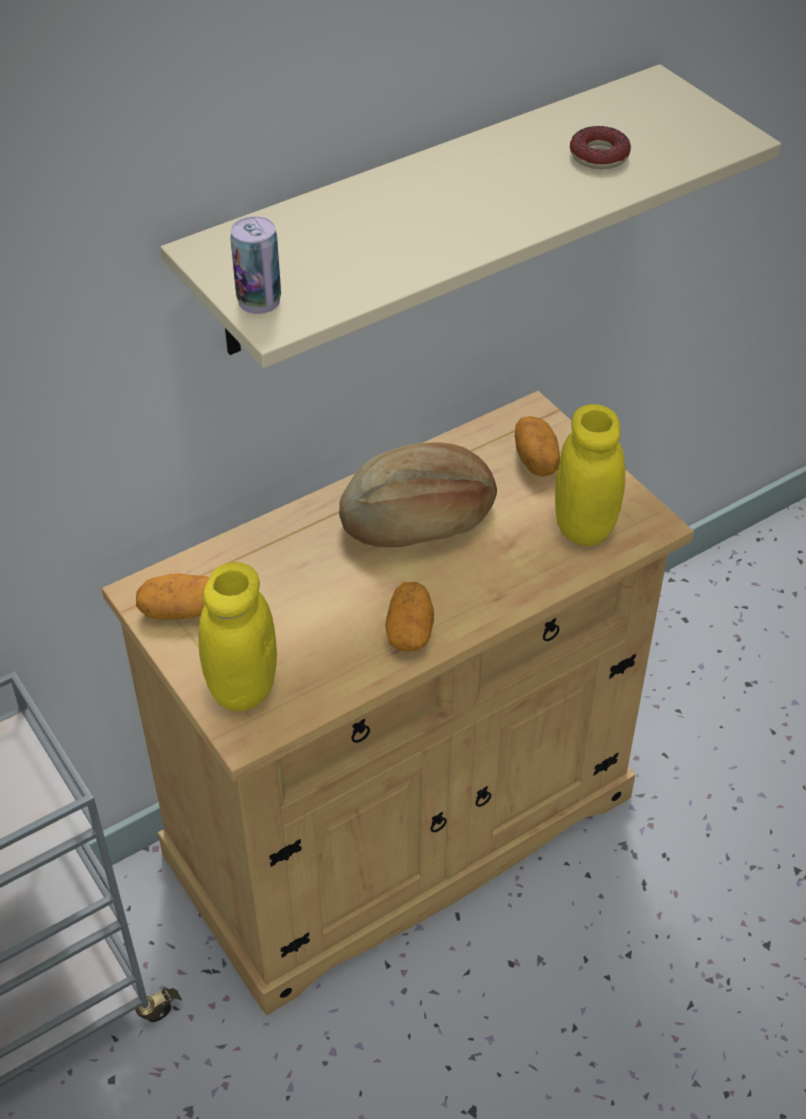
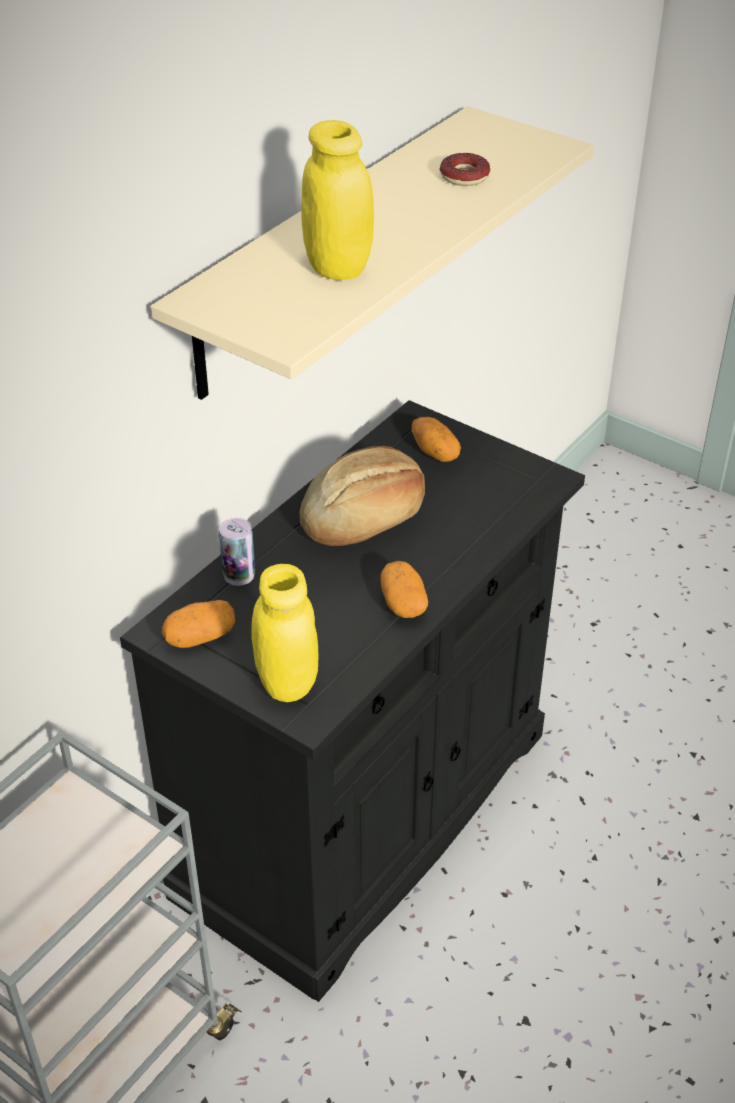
camera: 20 degrees left, 5 degrees down
(259, 301) = (263, 328): can -> can (239, 575)
(401, 827) = (365, 813): beige cabinet -> black cabinet
(584, 527) = (500, 492): yellow jar -> yellow jar (338, 267)

